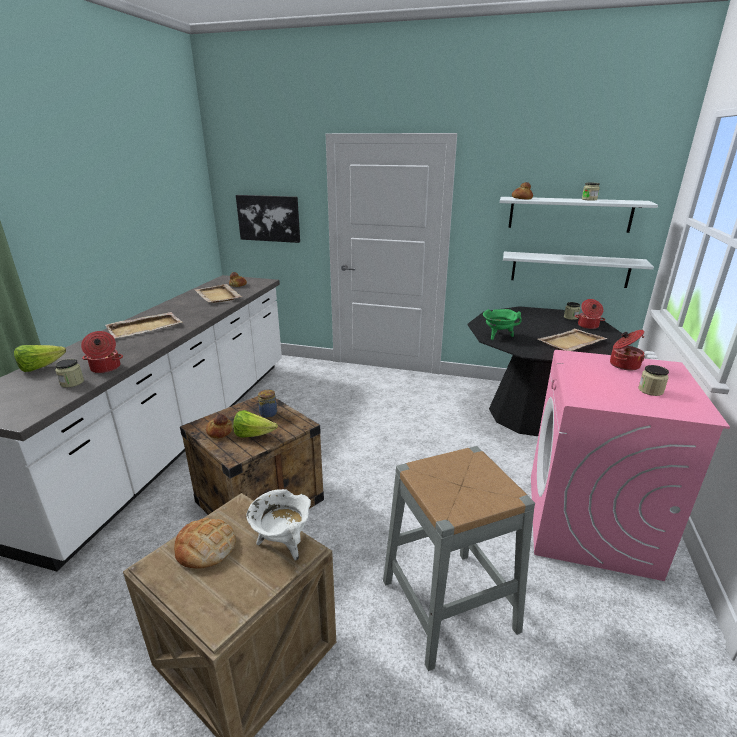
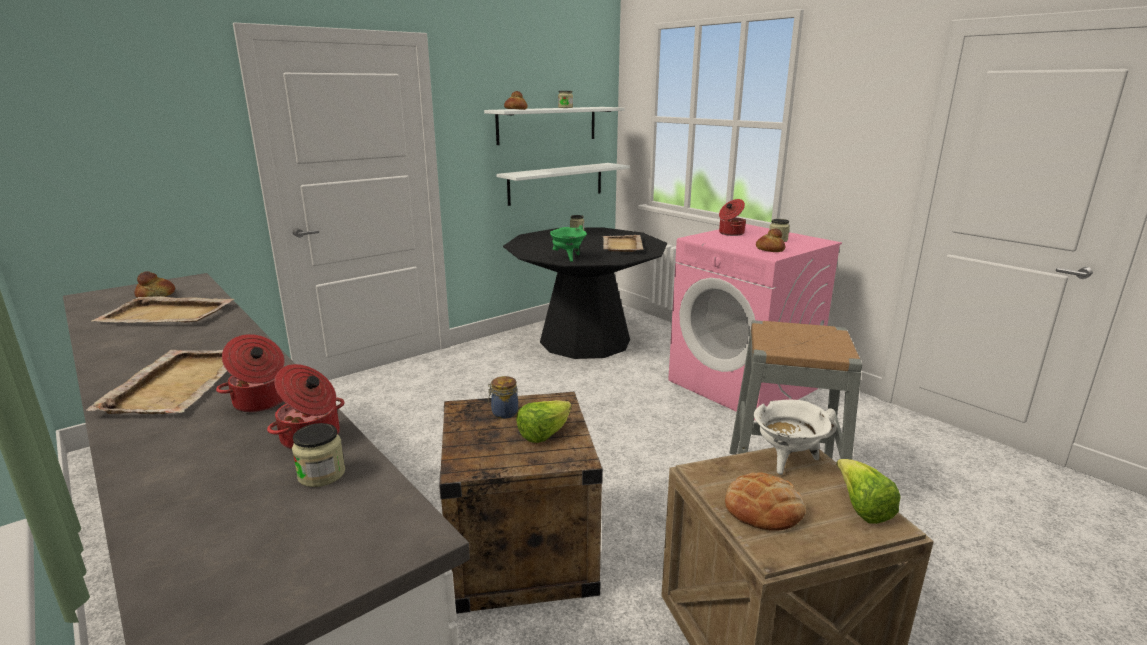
camera: 55 degrees left, 5 degrees down
(40, 367) = (165, 506): lettuce -> lettuce (861, 508)
(220, 431) = (503, 454): bread -> bread (769, 249)
(269, 218) = (131, 172): picture -> none
(588, 326) = (602, 233): cooking pot -> cooking pot (261, 402)

